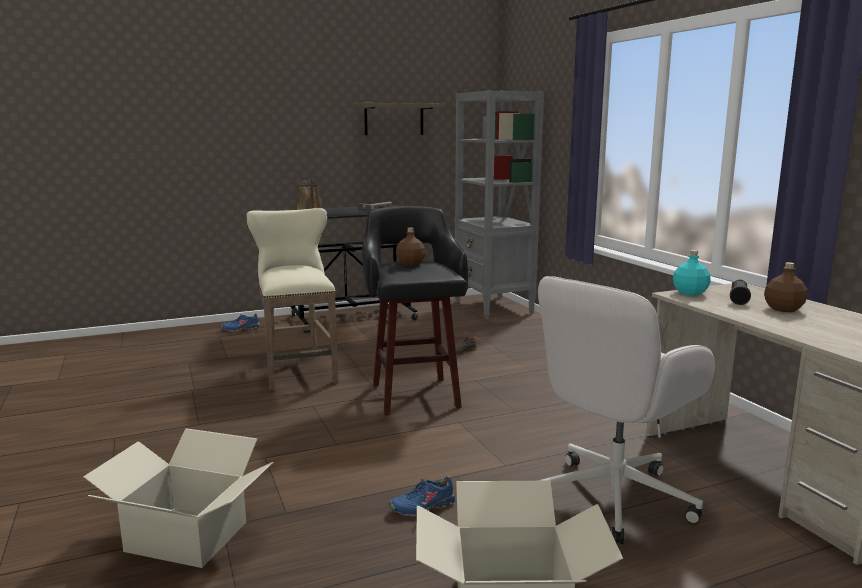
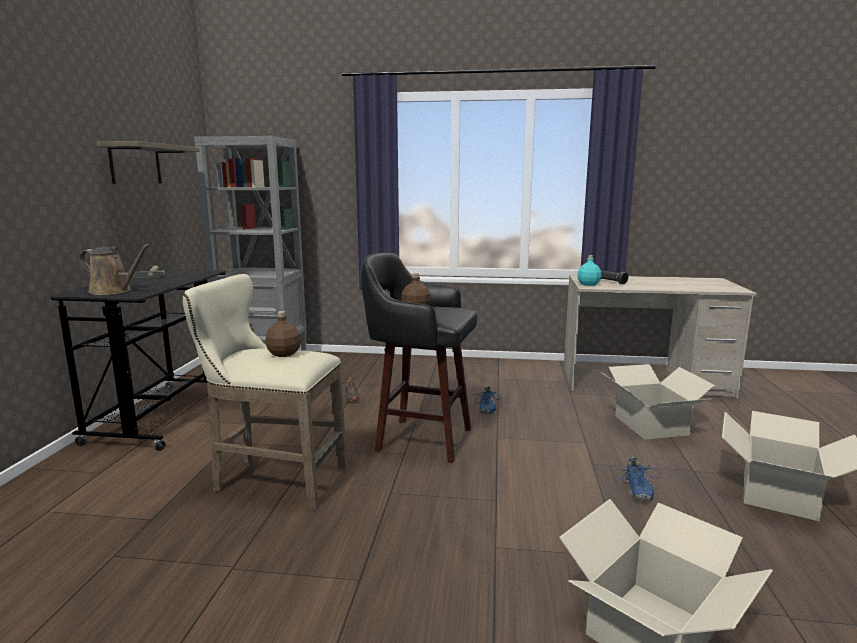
camera: 60 degrees left, 0 degrees up
(240, 329) = (52, 489): blue shoe -> blue shoe (486, 408)
(614, 498) = (650, 425): white office chair -> cardboard box
(783, 309) = (639, 281): brown bottle -> brown bottle (284, 354)

